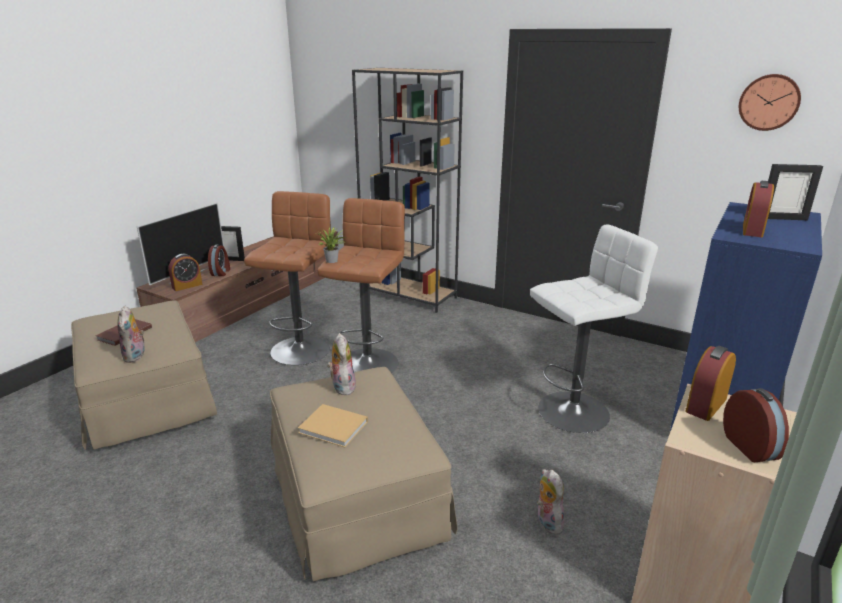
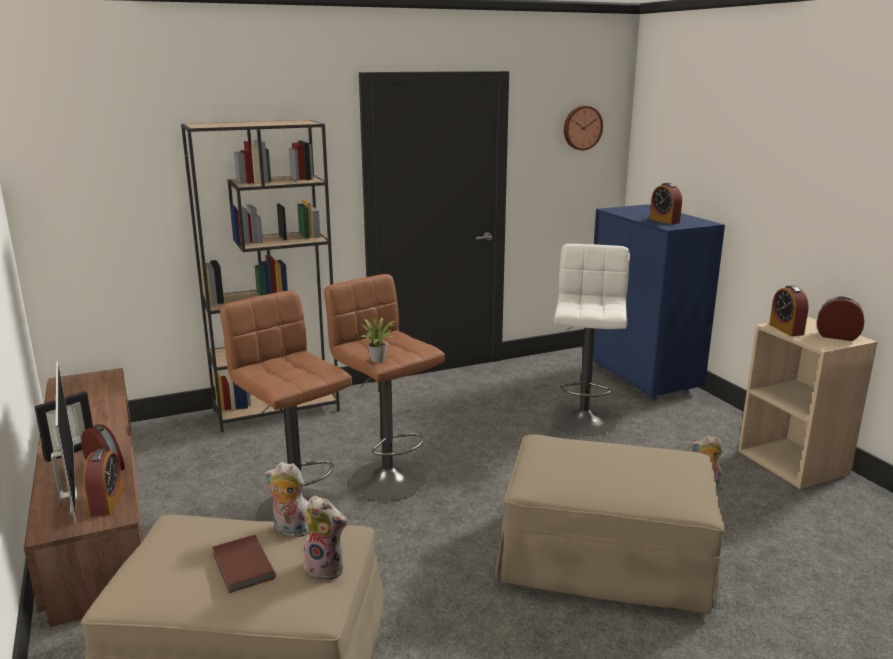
camera: 55 degrees left, 5 degrees down
(335, 428) = (628, 479): beige book -> none
(342, 387) = (555, 459): plush toy -> plush toy (289, 530)
(782, 218) = (648, 211): picture frame -> none

